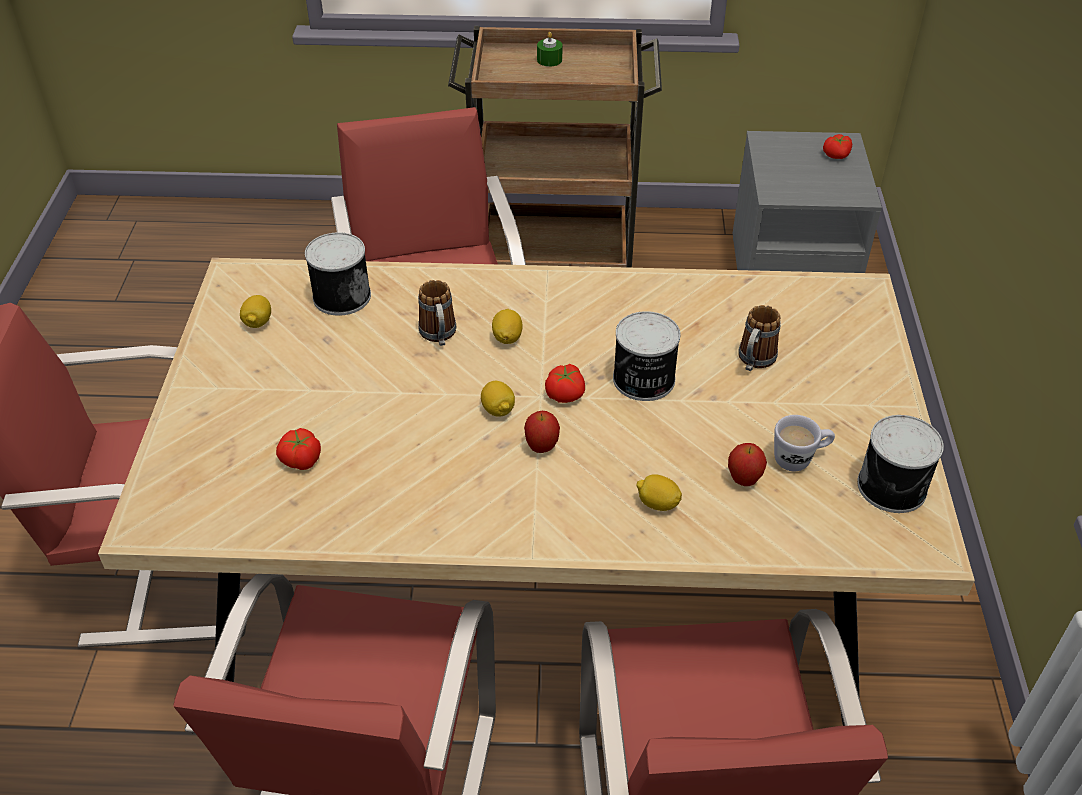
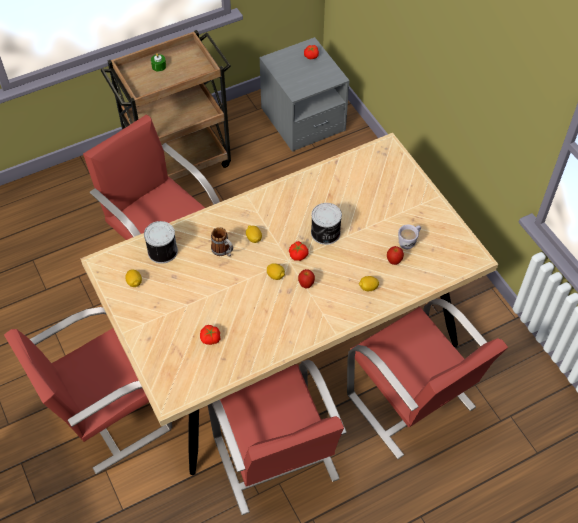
camera: 30 degrees left, 10 degrees up
(754, 362) = (364, 203): mug -> none
(893, 487) = (450, 238): can -> none

